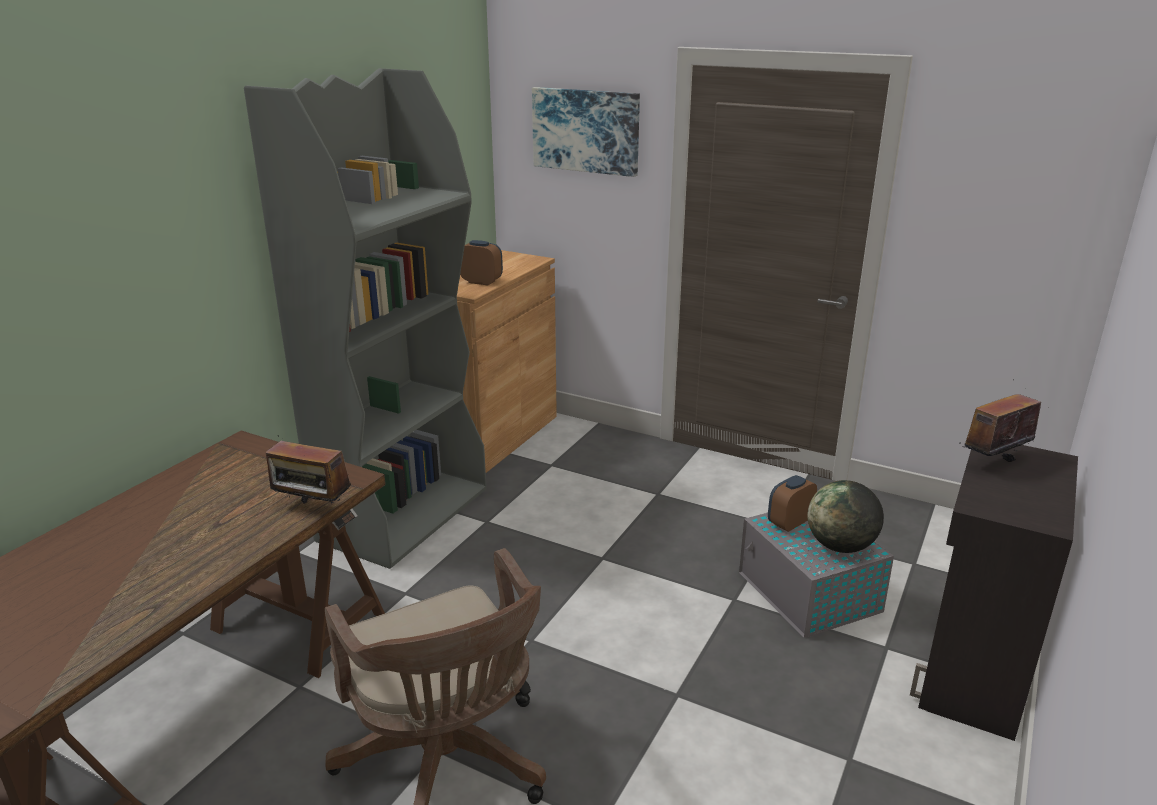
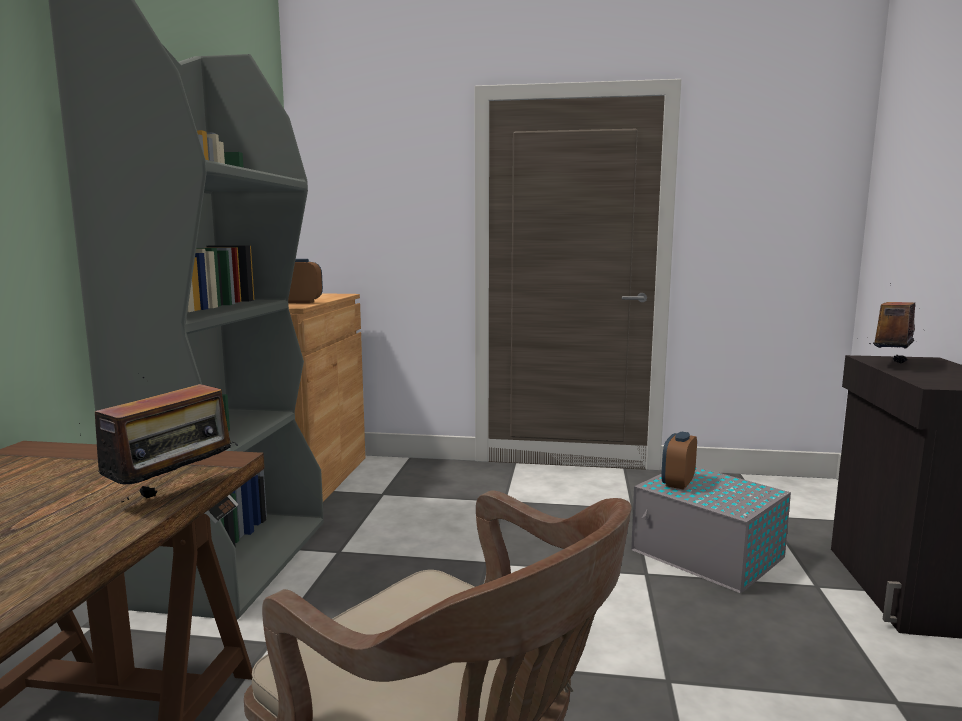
camera: 20 degrees left, 15 degrees down
(312, 508) = (174, 493): radio -> radio turned 60 degrees counterclockwise
(586, 130) = (388, 168): picture -> none
(840, 546) = (740, 492): globe -> none

